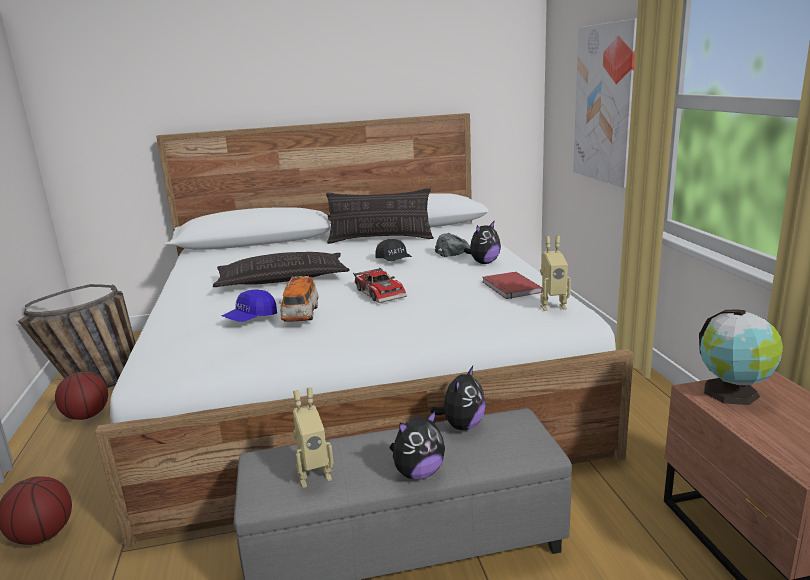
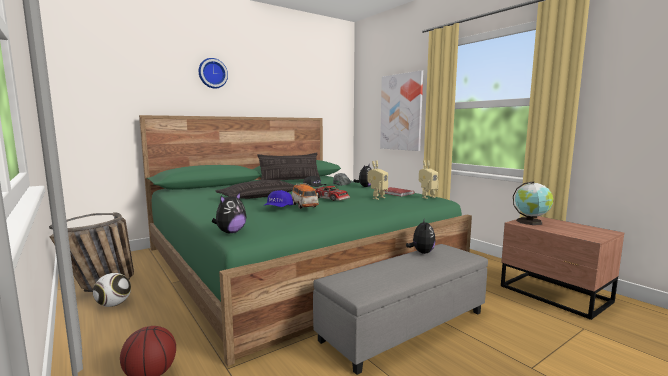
camera: 25 degrees left, 10 degrees down
(86, 416) = (113, 304): basketball -> football
(265, 55) = (212, 73): none -> wall clock
(314, 475) = (374, 280): toy robot -> toy robot (377, 198)
(357, 376) = (294, 260): white bed -> green bed
(418, 473) = (427, 271): plush toy -> plush toy (230, 232)

